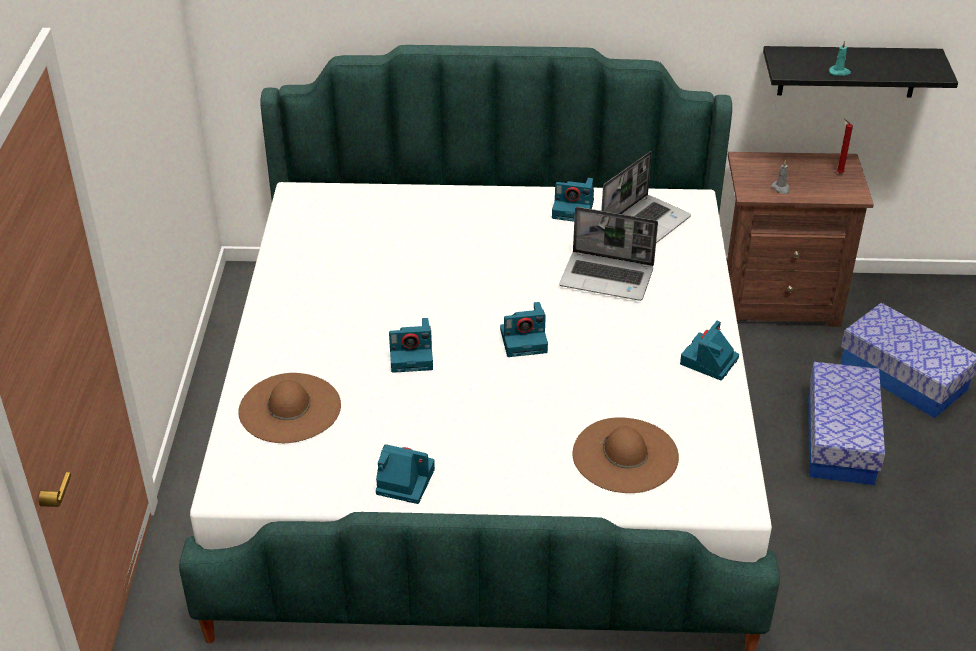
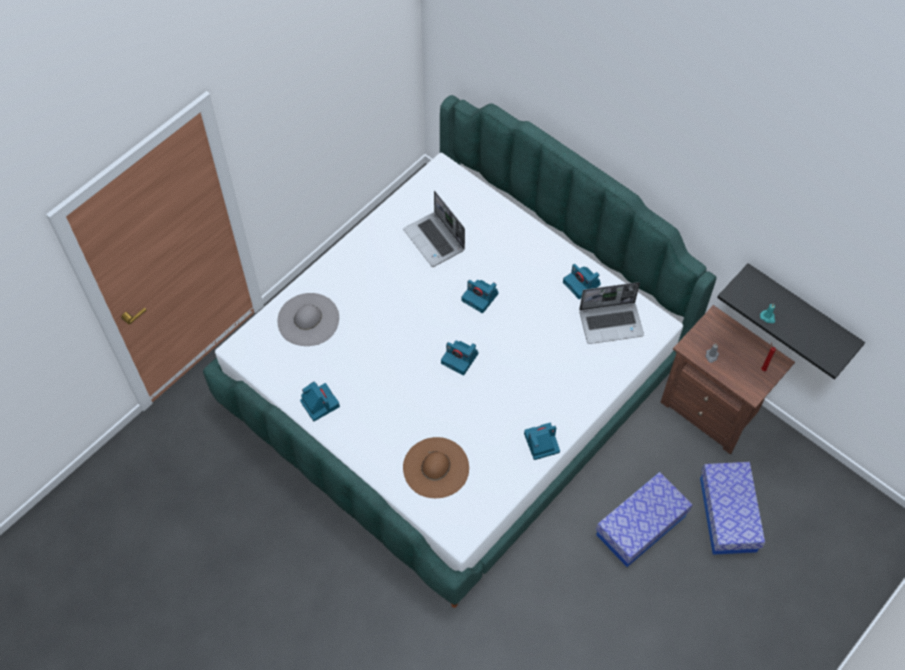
camera: 40 degrees right, 20 degrees up
(290, 408) = (308, 319): brown hat -> grey hat
(412, 356) = (395, 328): camera -> camera (481, 297)
(608, 277) = (548, 347): laptop -> laptop (435, 240)

